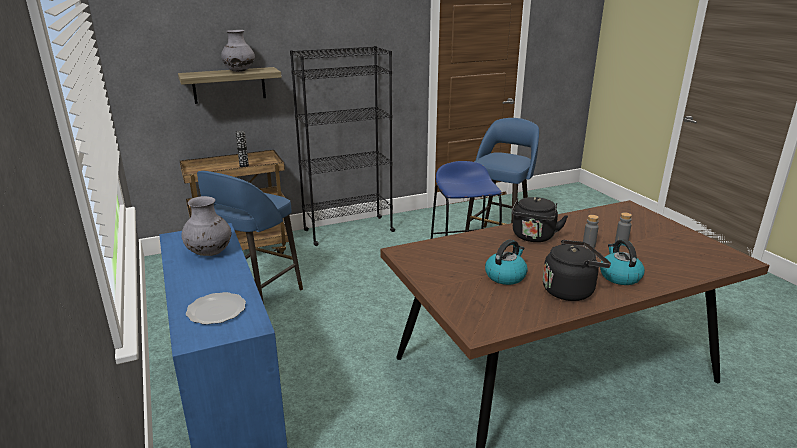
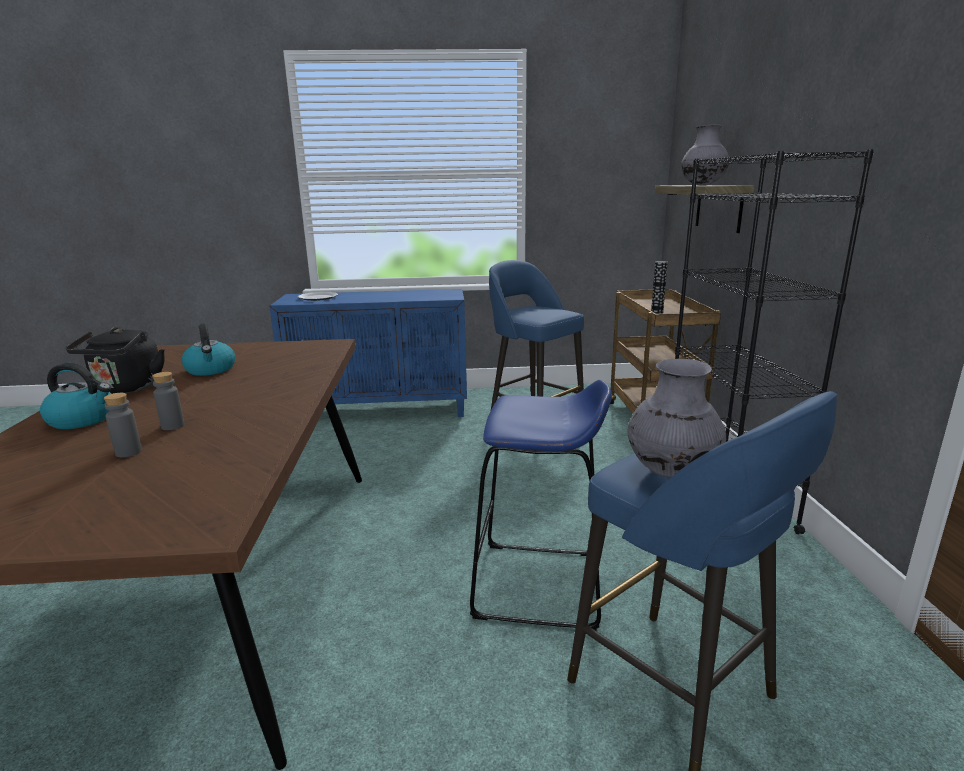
camera: 110 degrees right, 5 degrees down
(209, 253) = (407, 296): grey vase -> grey vase (671, 471)
(533, 237) = (258, 399): black kettle -> none

